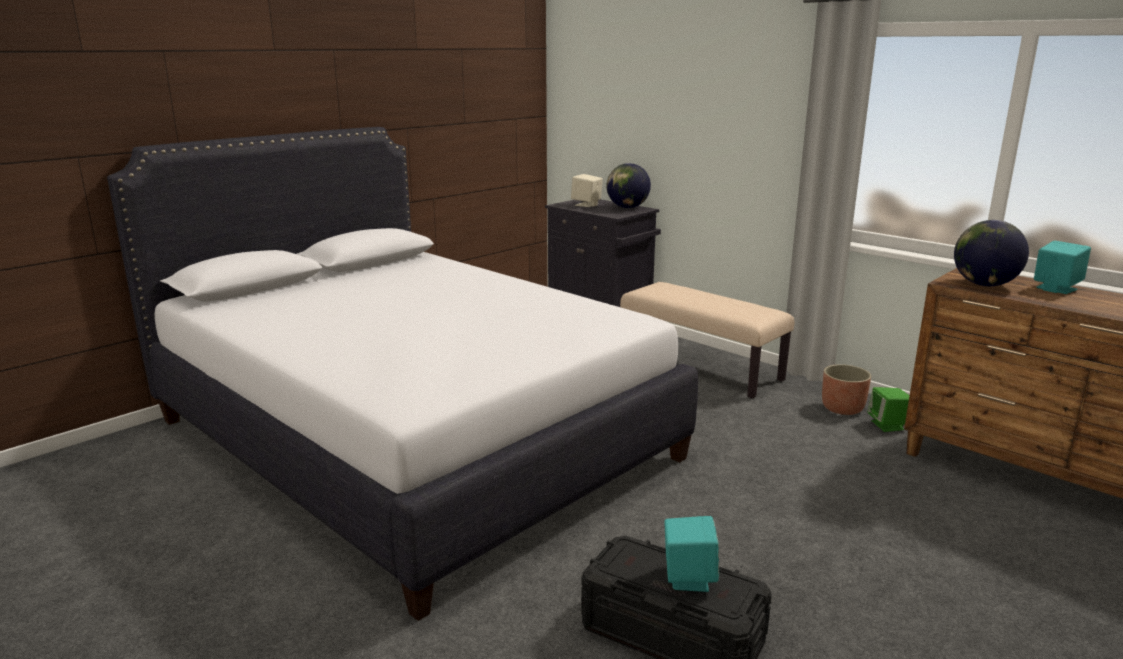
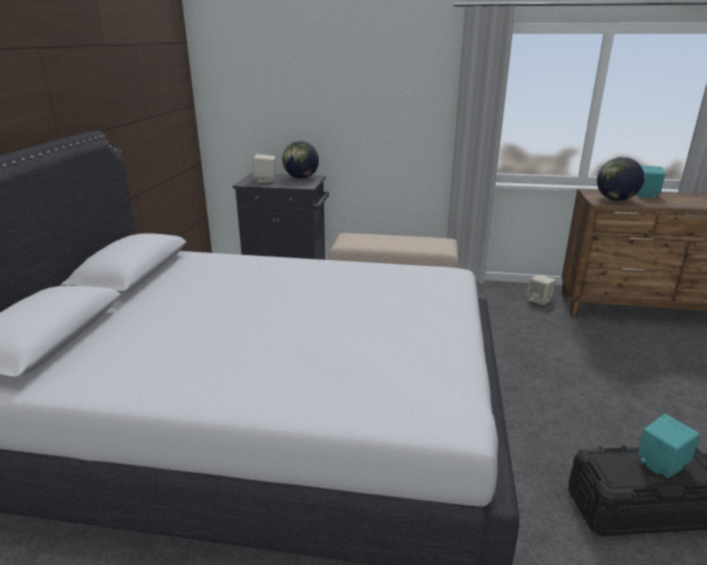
camera: 35 degrees left, 5 degrees up
(842, 409) = (505, 296): planter -> none
(888, 425) = (539, 300): green speaker -> beige speaker

